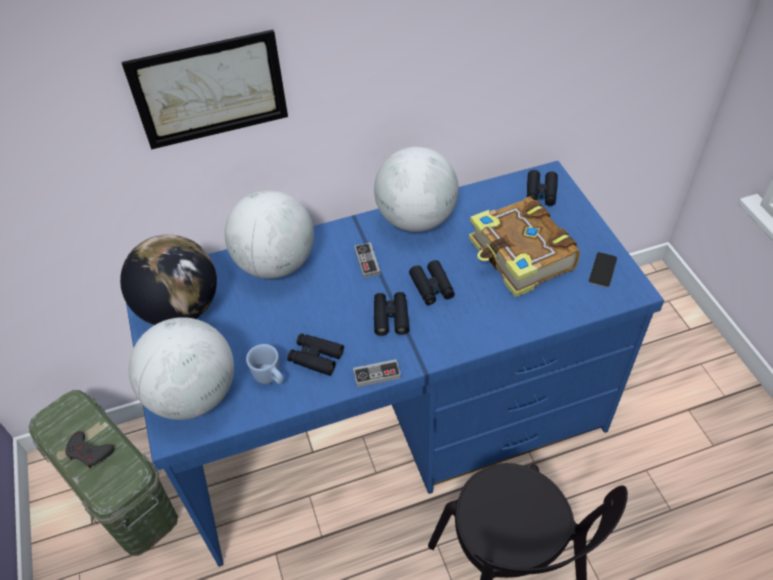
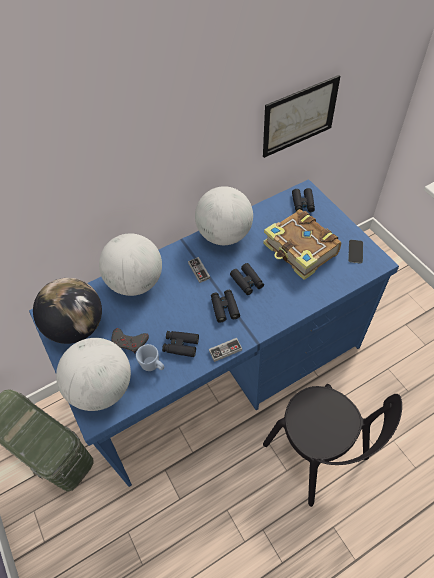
camera: 10 degrees left, 5 degrees up
(89, 452) = (27, 432): grey game controller -> grey game controller (129, 342)
(210, 90) = (76, 172): picture -> picture (299, 116)

